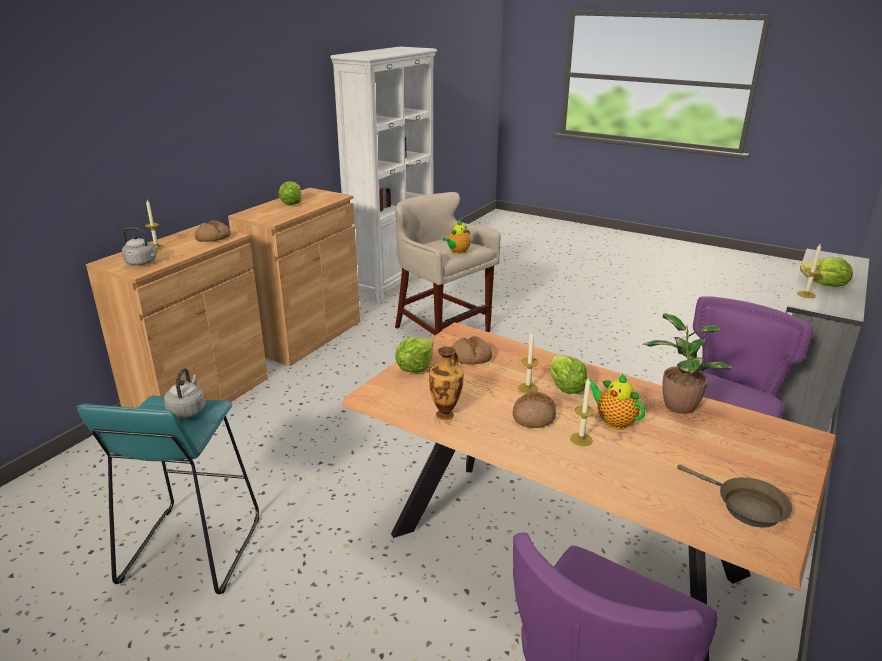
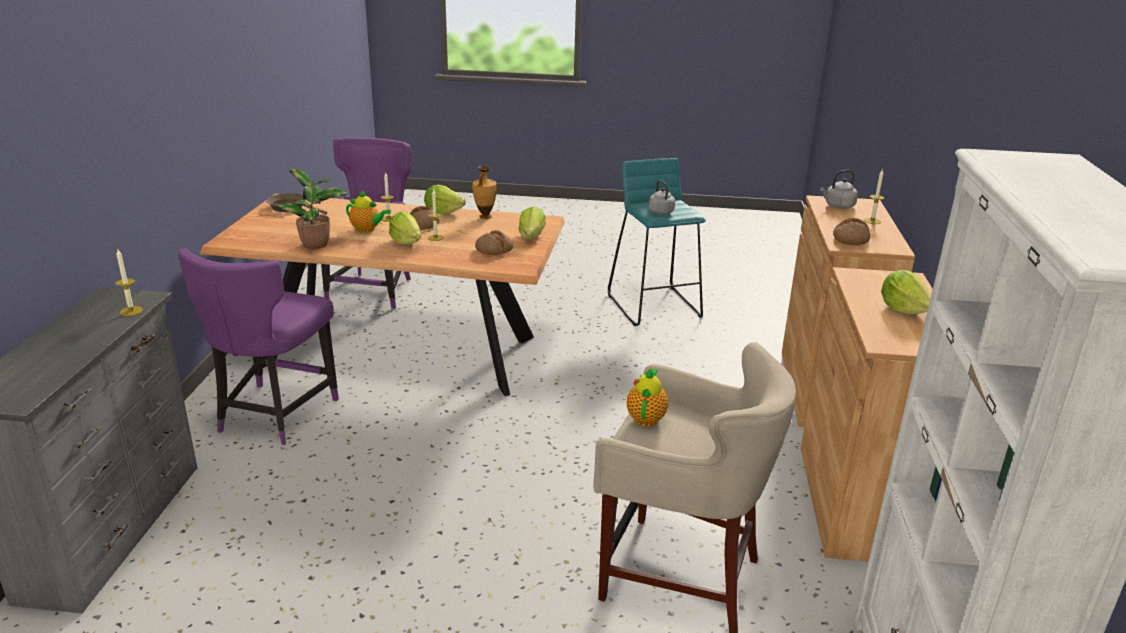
camera: 155 degrees right, 0 degrees up
(825, 285) = (88, 331): lettuce -> lettuce (443, 211)

